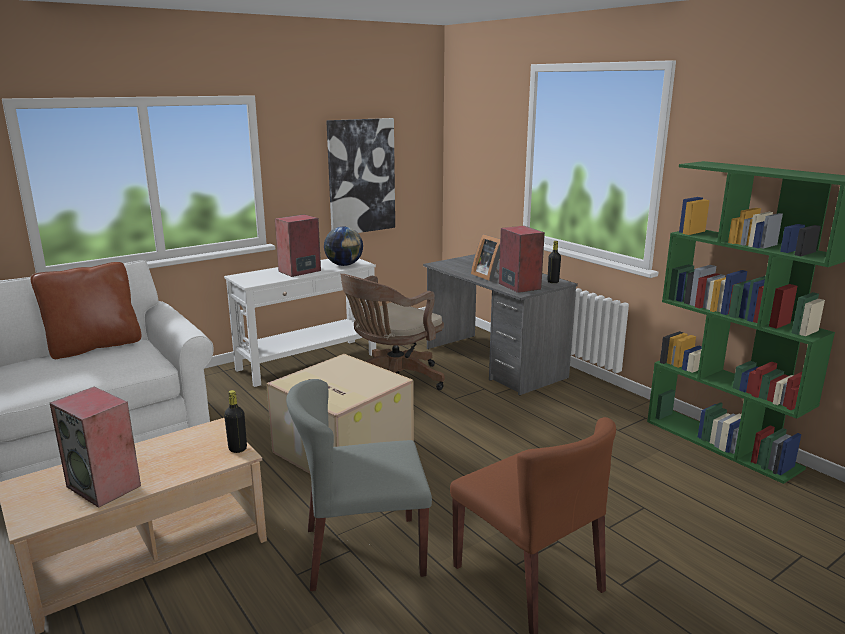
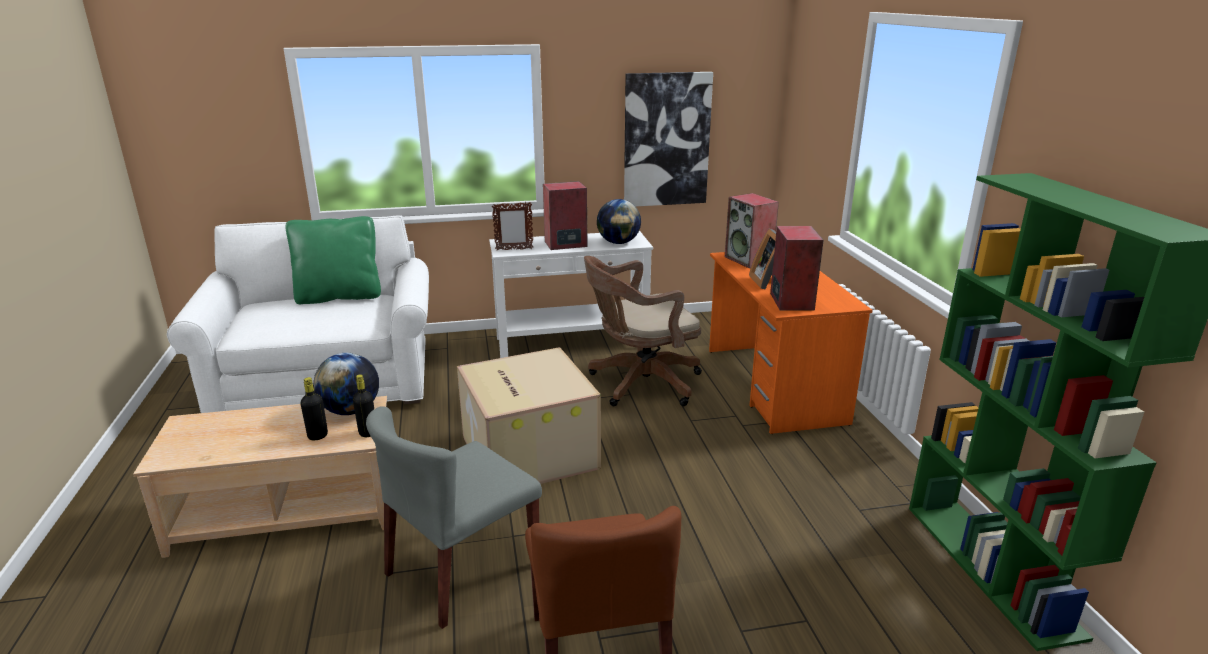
camera: 25 degrees right, 5 degrees up
(94, 346) = (339, 296): brown pillow -> green pillow
(105, 486) = (237, 442): speaker -> speaker (749, 260)
(201, 436) = (351, 411): none -> globe
(257, 280) = (514, 249): none -> picture frame
(363, 552) = (462, 570): grey chair -> grey chair turned 60 degrees counterclockwise
(494, 363) = (773, 385): grey desk -> orange desk
(553, 282) = (842, 302): black bottle -> black bottle (318, 436)

